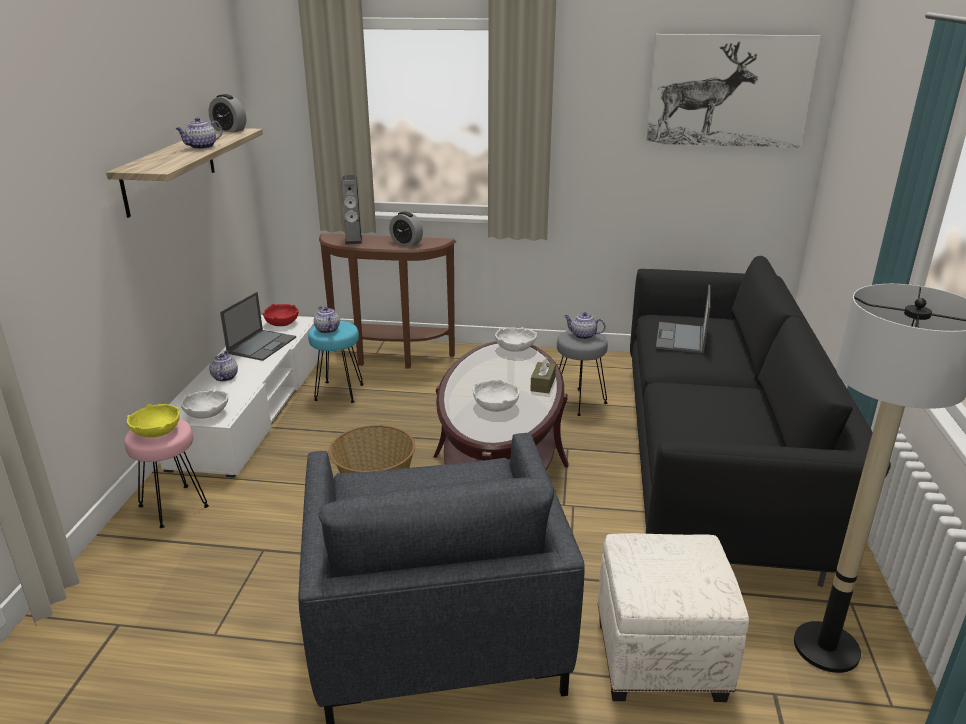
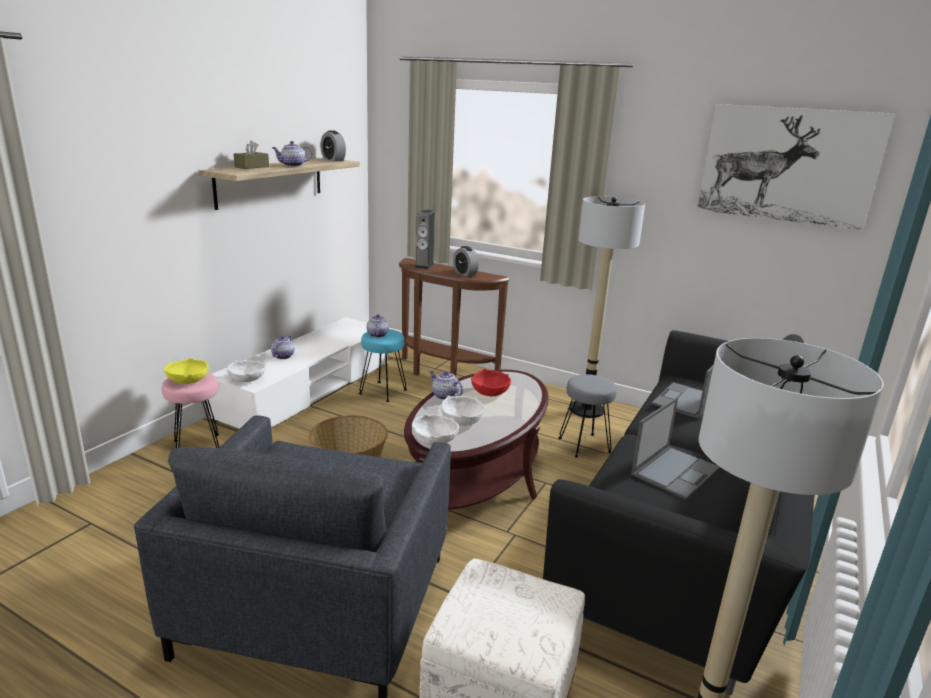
camera: 20 degrees right, 5 degrees down
(262, 345) = (330, 339): laptop -> laptop (675, 471)
(282, 323) = (358, 326): red bowl -> red bowl (490, 392)
(515, 348) = (519, 378): white bowl -> white bowl (434, 440)
(543, 384) = (520, 412): brown tissue box -> brown tissue box (252, 167)
(558, 364) = (586, 409): none -> floor lamp
(583, 335) = (593, 381): teapot -> teapot (444, 395)

